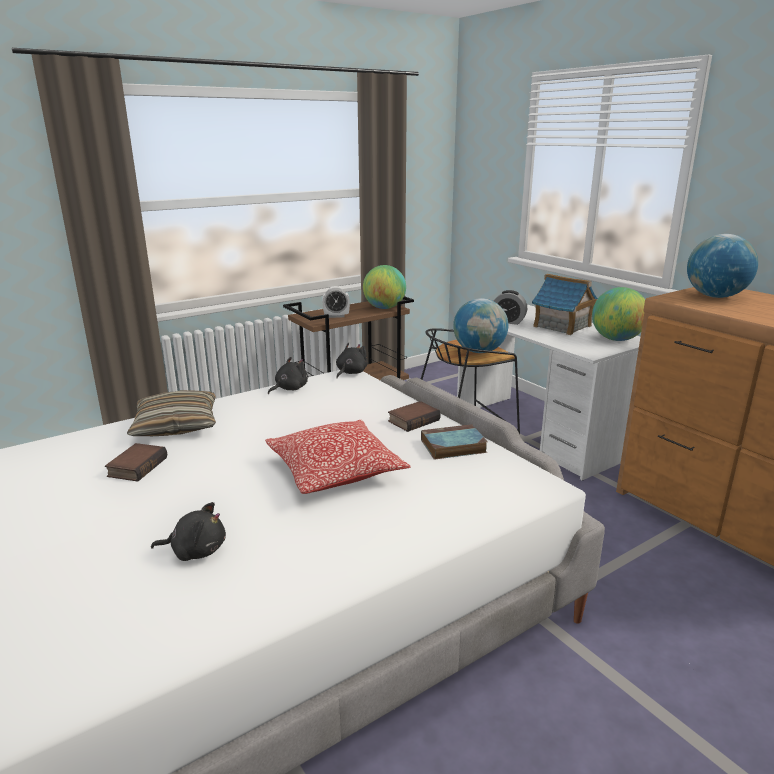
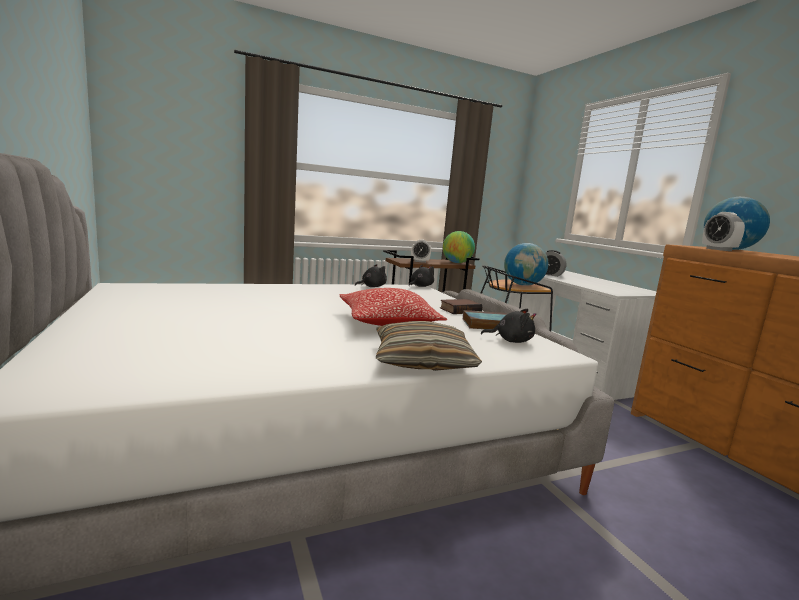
camera: 10 degrees right, 10 degrees down
(136, 466) = (243, 301): book -> none
(176, 425) = (282, 289): pillow -> pillow (422, 360)
(196, 551) = (260, 340): black plush toy -> black plush toy (511, 341)
(562, 326) = (594, 281): toy house -> none
(616, 339) = (639, 290): globe -> none
(704, 307) = (718, 249): none -> alarm clock

